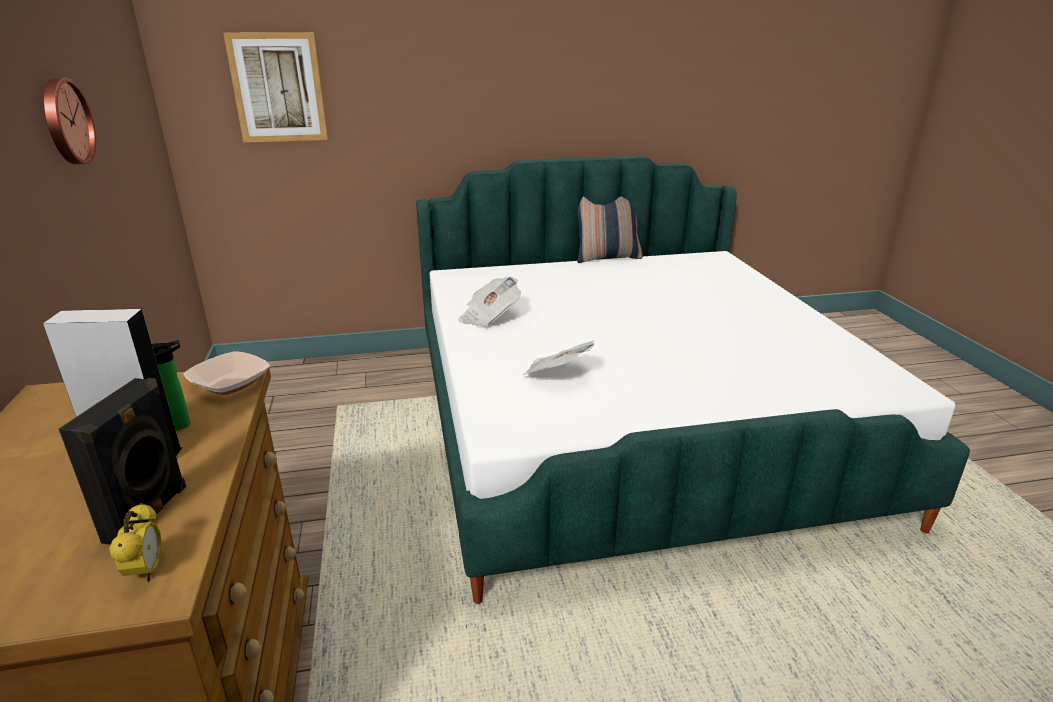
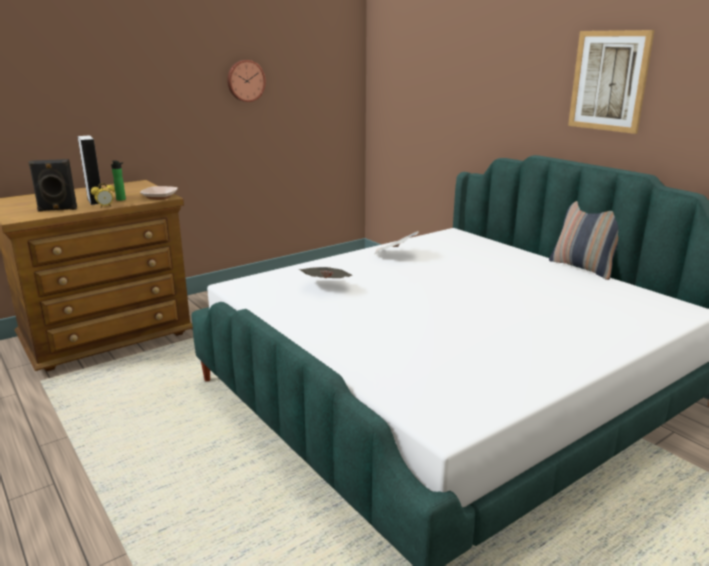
camera: 65 degrees right, 5 degrees down
(147, 571) = (24, 216): alarm clock -> alarm clock (105, 207)
(278, 88) = (412, 78): picture -> picture (609, 81)

